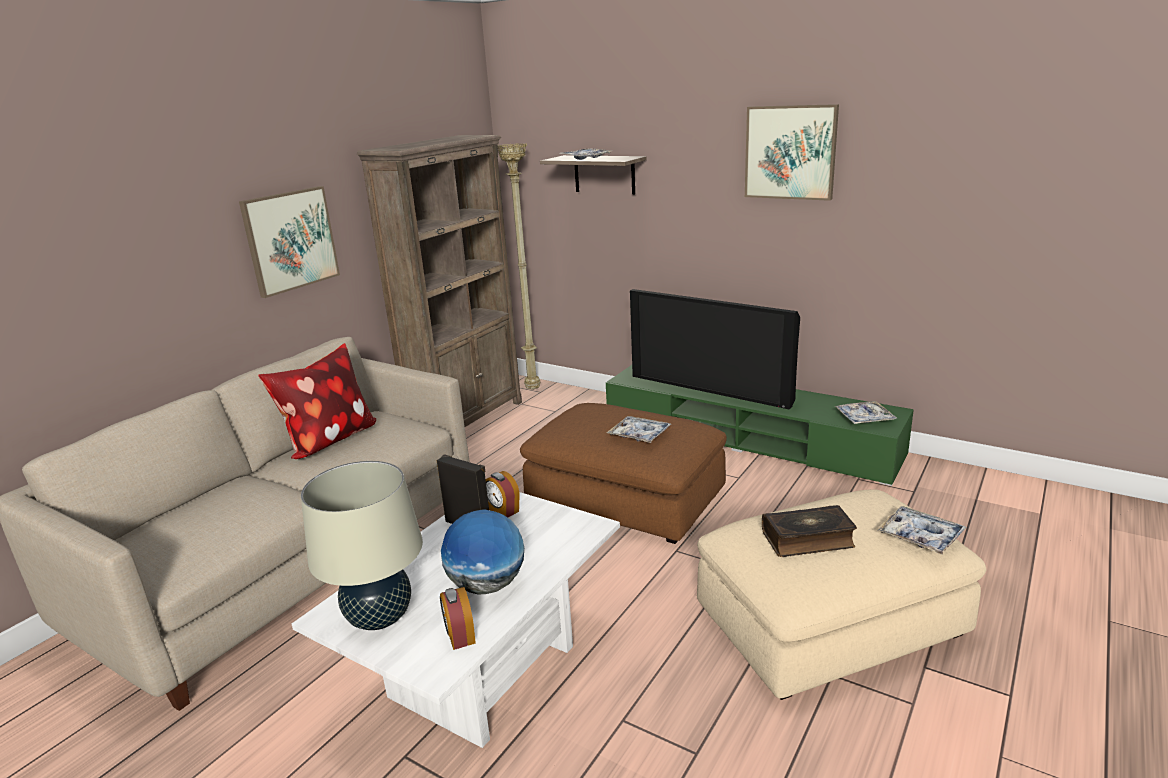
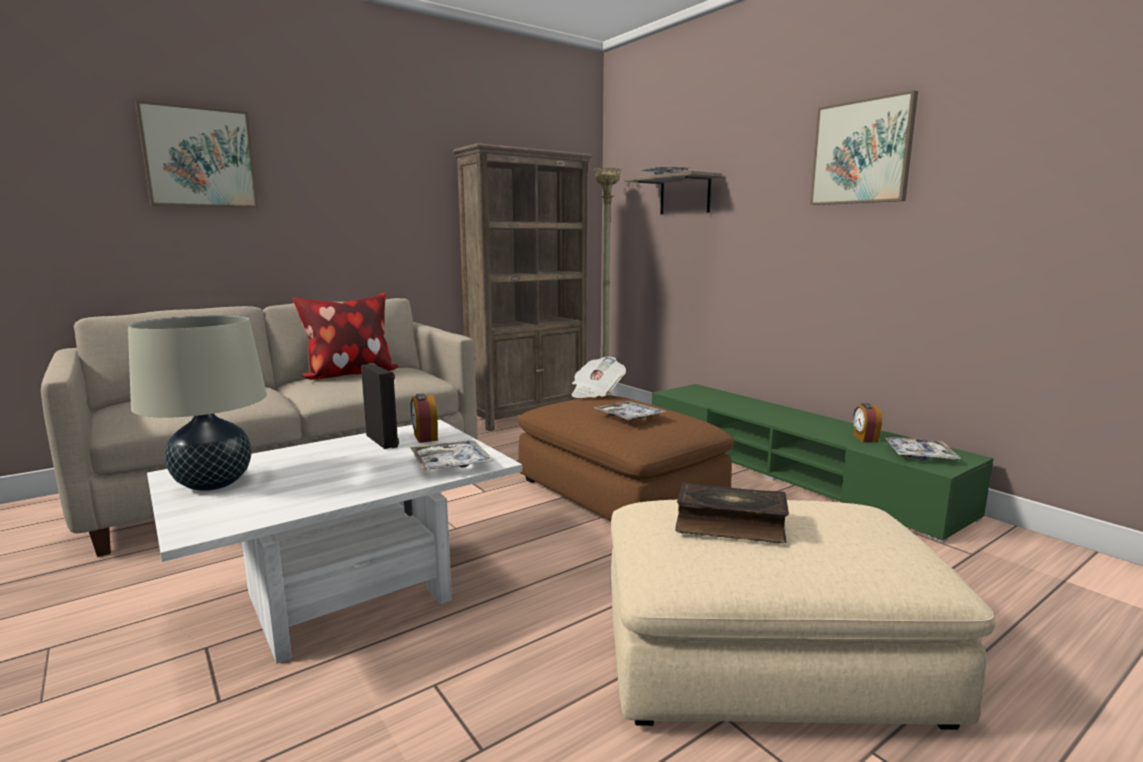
camera: 20 degrees right, 10 degrees down
(290, 240) = (377, 211): picture -> picture (199, 157)
(459, 636) = (254, 511): alarm clock -> alarm clock (864, 438)
(487, 585) = (334, 482): globe -> none
(580, 406) = (596, 393): none -> newspaper
(711, 388) = (755, 409): television -> none
(920, 536) = (892, 554): tray -> tray (451, 464)

